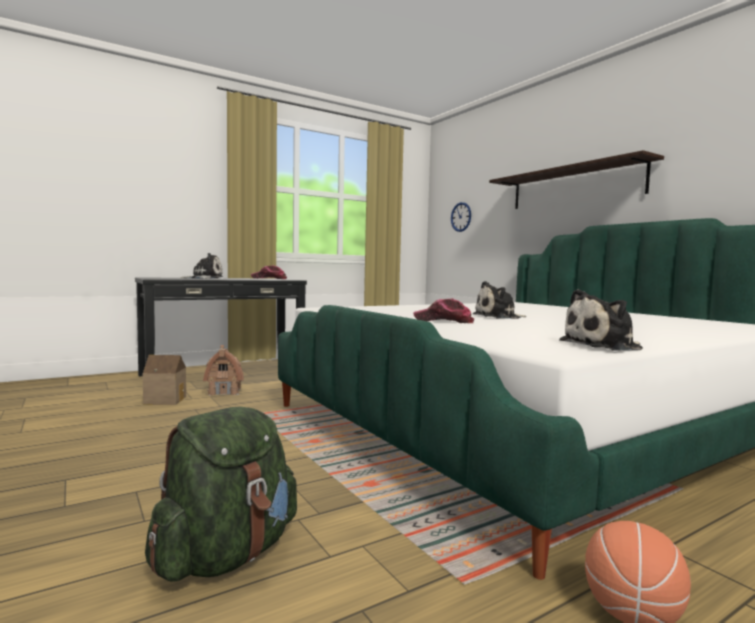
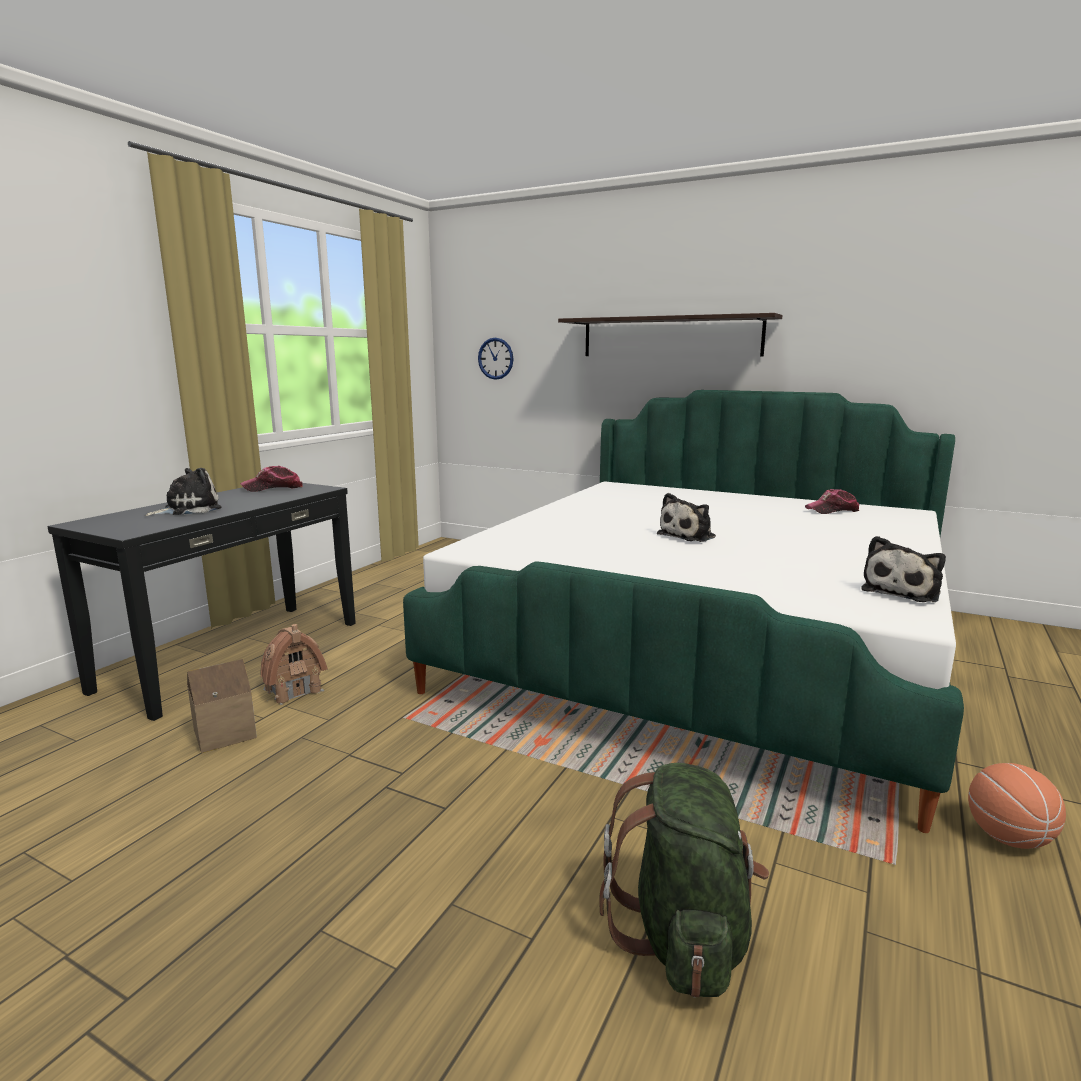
camera: 30 degrees left, 10 degrees up
(444, 321) = (671, 561): cap -> cap (832, 510)

